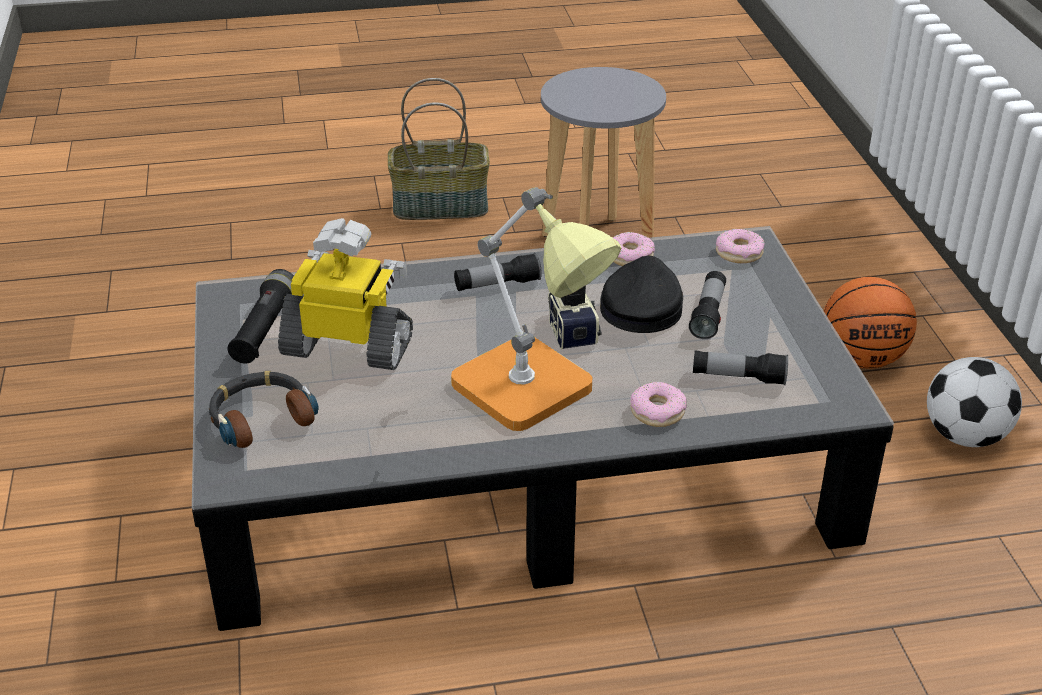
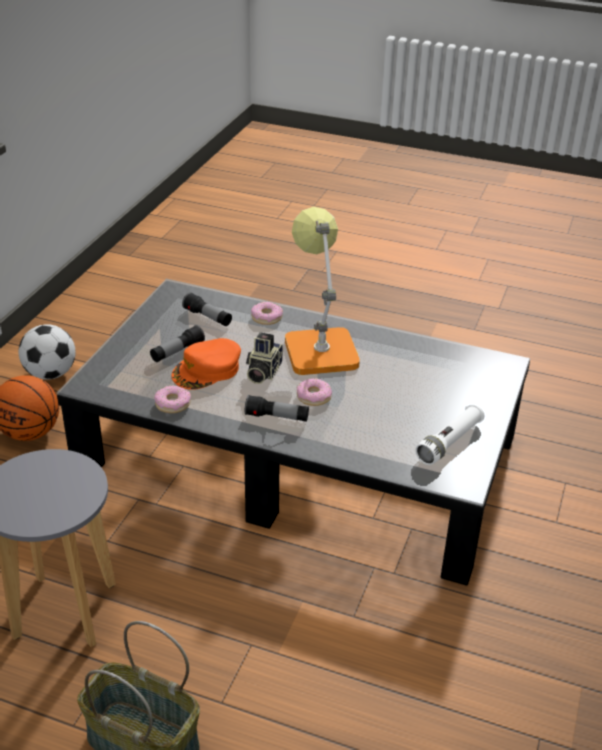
camera: 150 degrees left, 0 degrees up
(261, 417) = (476, 387): headphones -> none
(265, 329) = (449, 442): black flashlight -> white flashlight
(349, 346) = (401, 411): toy robot -> none
(641, 306) = (207, 370): black cap -> orange cap
(739, 253) = (105, 380): donut -> donut (314, 397)

